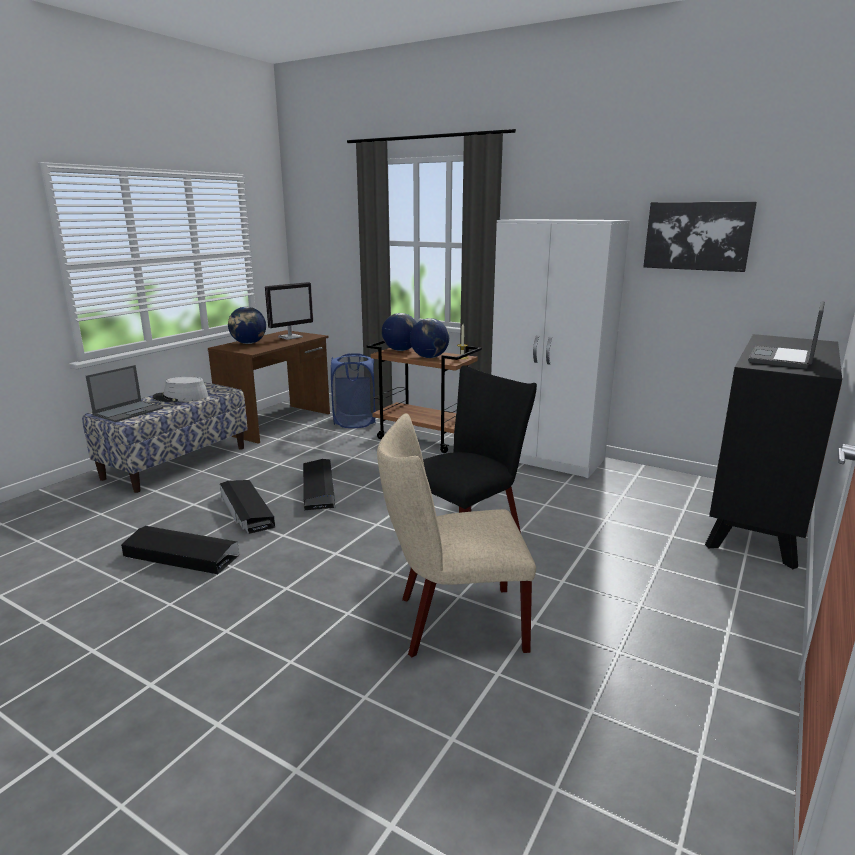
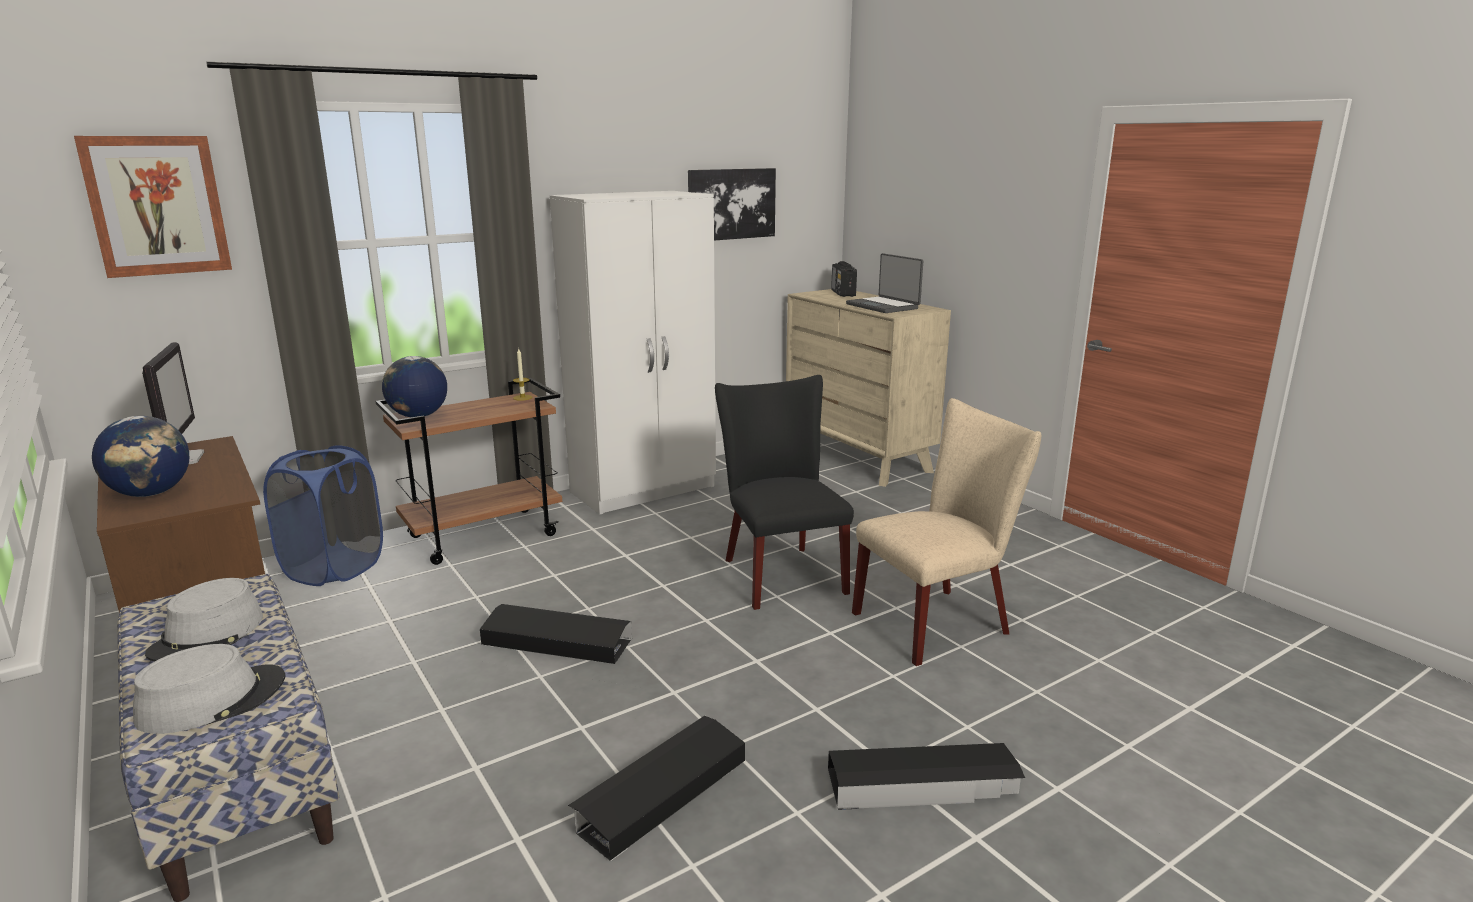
camera: 65 degrees left, 0 degrees up
(129, 411) = (212, 700): laptop -> grey hat
(246, 511) = (564, 714): black storage box -> black storage box (923, 785)
(332, 216) = (157, 206): none -> picture
(429, 357) = (489, 410): globe -> none
(452, 622) = (939, 621): beige chair -> beige chair turned 135 degrees counterclockwise
(757, 521) = (858, 457): black dresser -> beige dresser
(808, 344) = (843, 293): none -> radio

